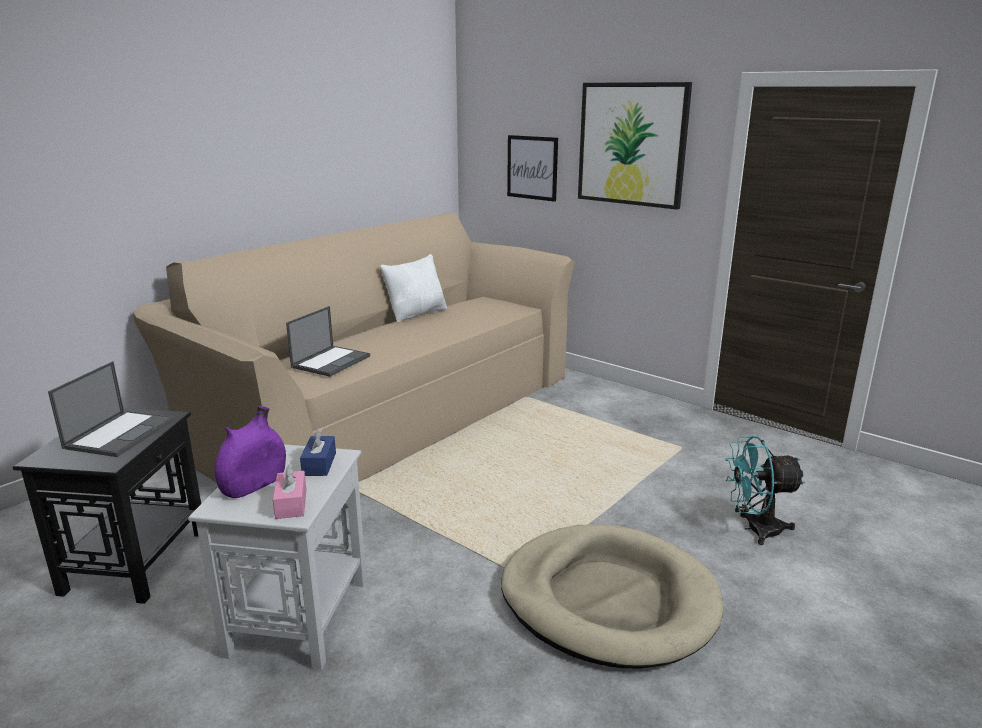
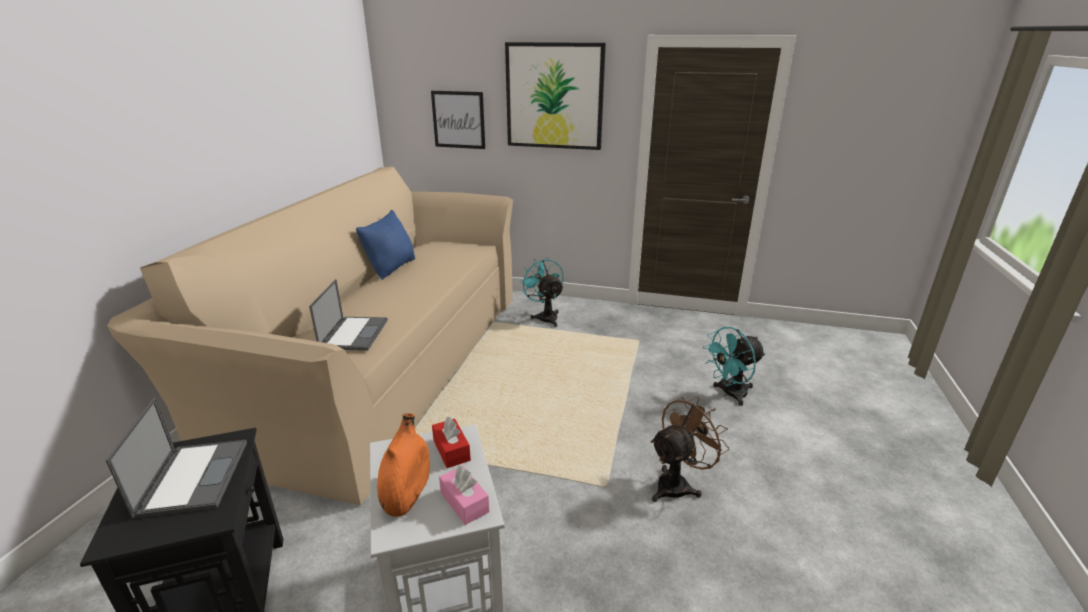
camera: 25 degrees left, 5 degrees up
(254, 484) = (407, 493): purple vase -> orange vase
(319, 464) = (451, 450): blue tissue box -> red tissue box
(417, 314) = (391, 268): white pillow -> blue pillow
(588, 402) = (545, 316): none -> turquoise fan
(608, 599) = (678, 484): beige dog bed -> brown fan

